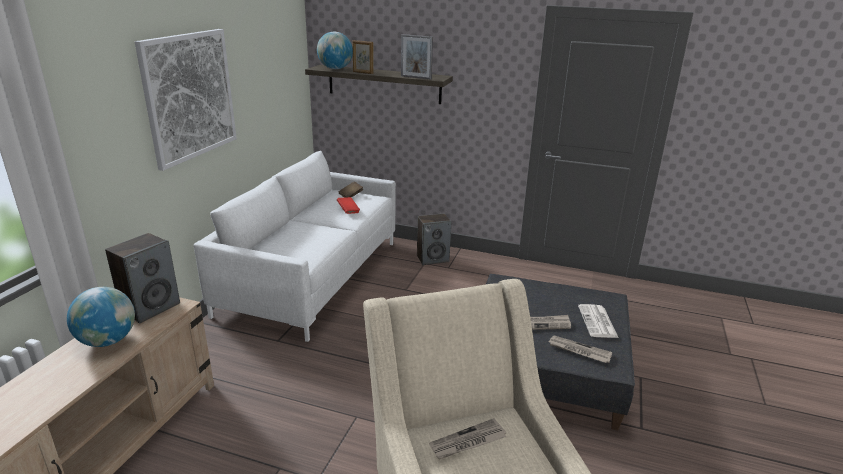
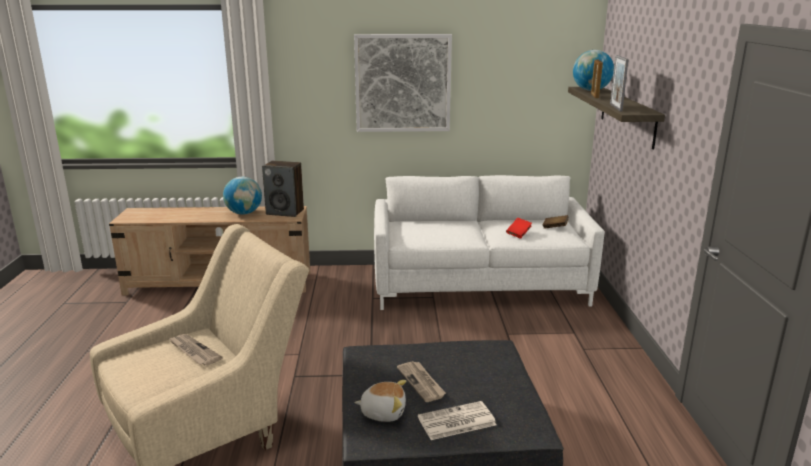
camera: 70 degrees right, 5 degrees down
(433, 258) = (591, 335): speaker -> none
(579, 351) = (383, 412): newspaper -> plush toy

